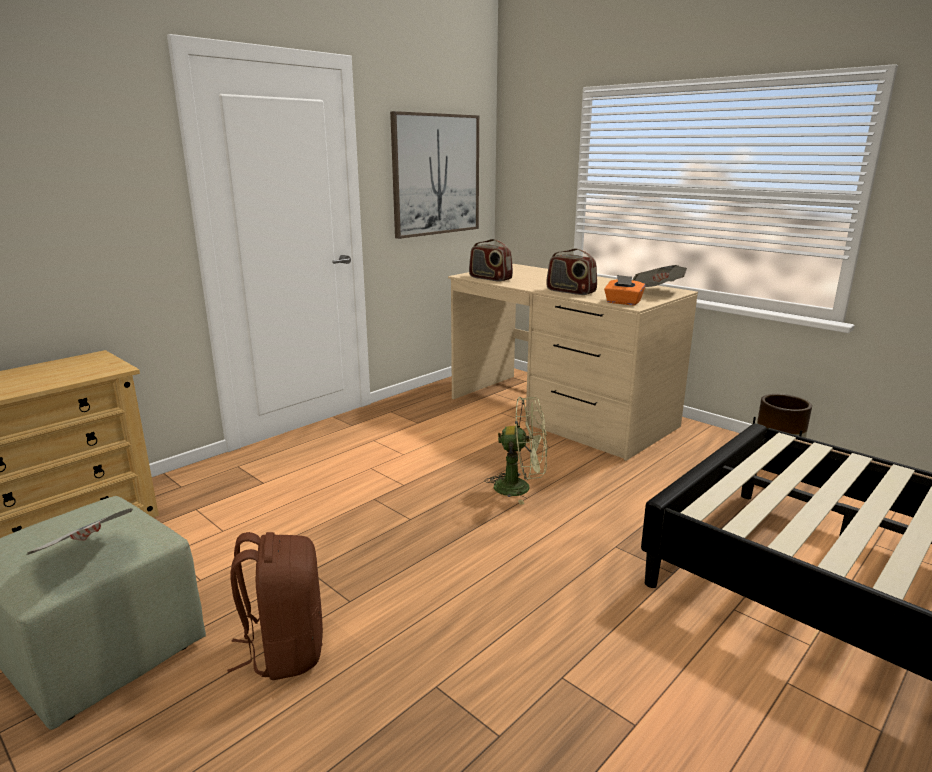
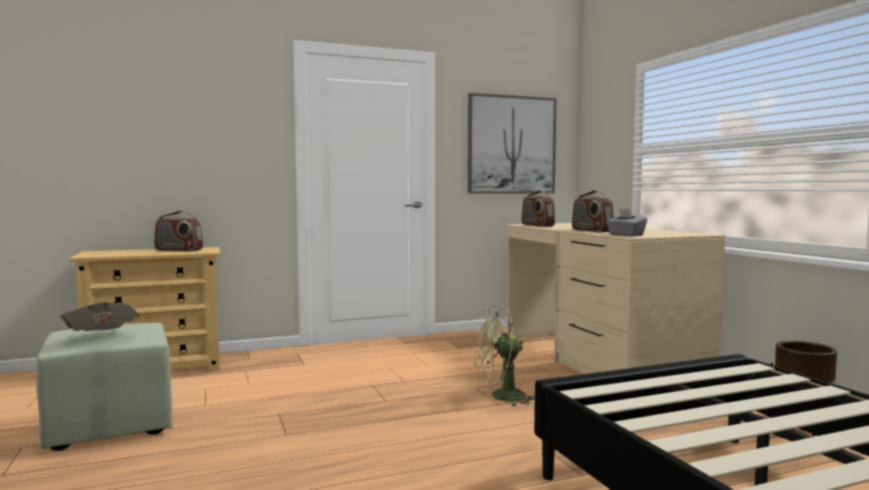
camera: 25 degrees right, 15 degrees down
(62, 370) = (178, 250): none -> radio
(285, 650) = (213, 449): brown backpack -> none
(520, 488) = (500, 397): green fan -> green fan turned 135 degrees clockwise
(623, 302) = (625, 235): orange tissue box -> grey tissue box
(656, 292) = (677, 233): newspaper -> none

